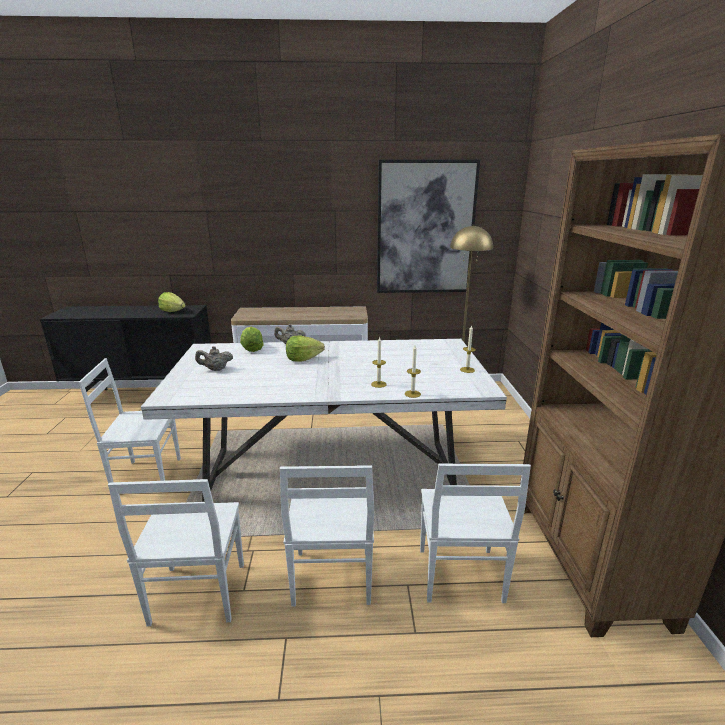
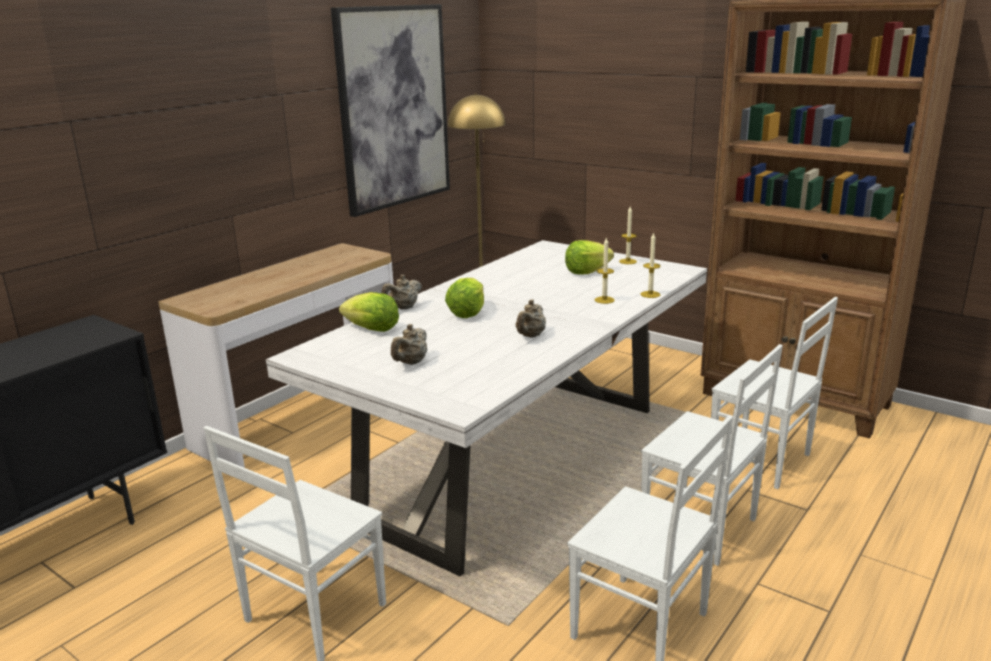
camera: 50 degrees left, 0 degrees up
(173, 311) = (67, 341): lettuce -> lettuce (586, 272)
(287, 383) = (530, 336): none -> beige teapot

